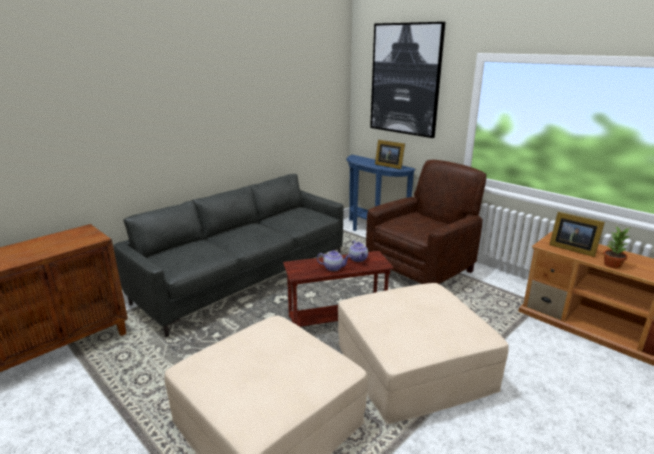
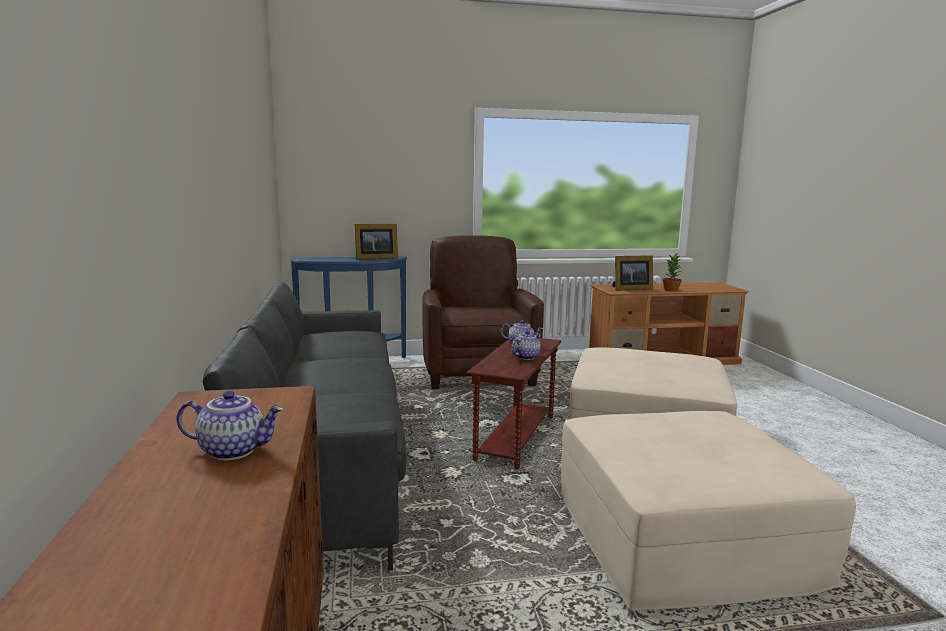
camera: 55 degrees left, 10 degrees down
(32, 252) = (234, 450): none -> teapot
(405, 79) = (377, 141): picture -> none

